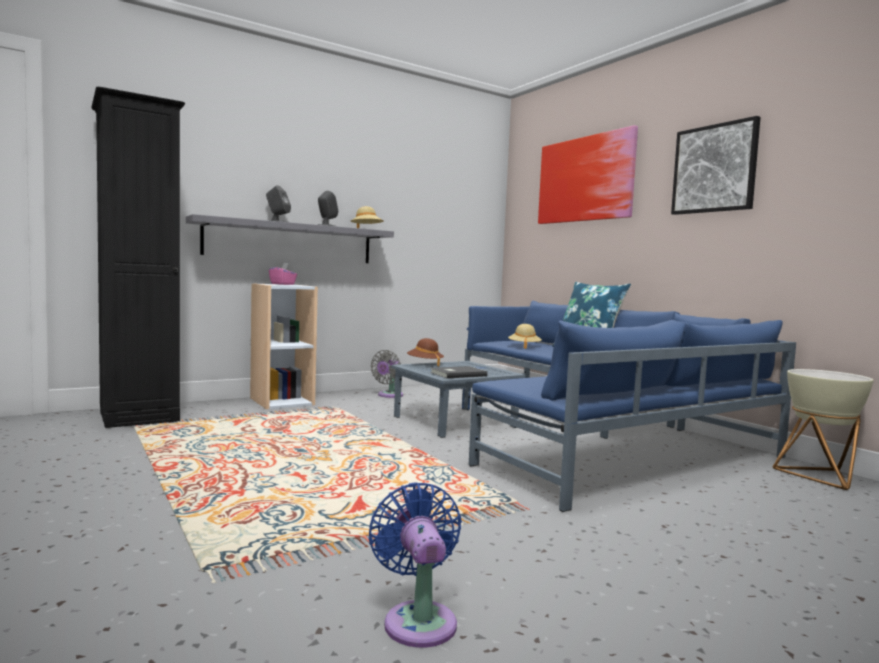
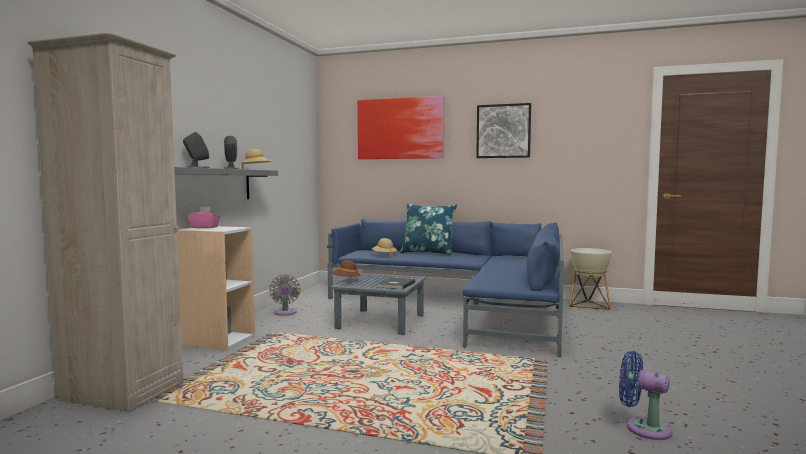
camera: 40 degrees left, 0 degrees up
(140, 416) = (124, 391): black cabinet -> beige cabinet

